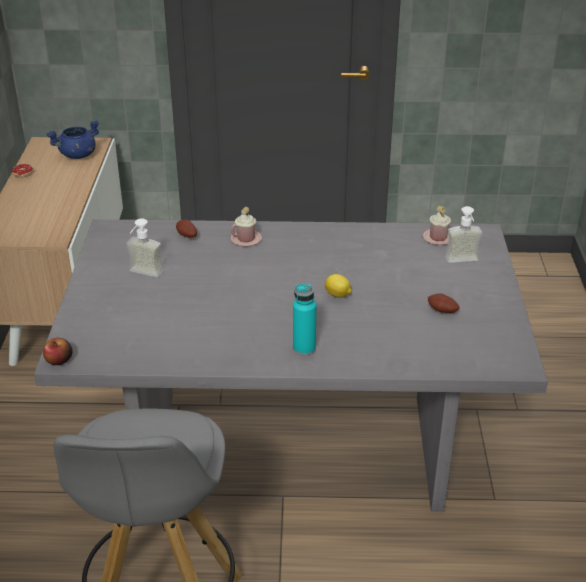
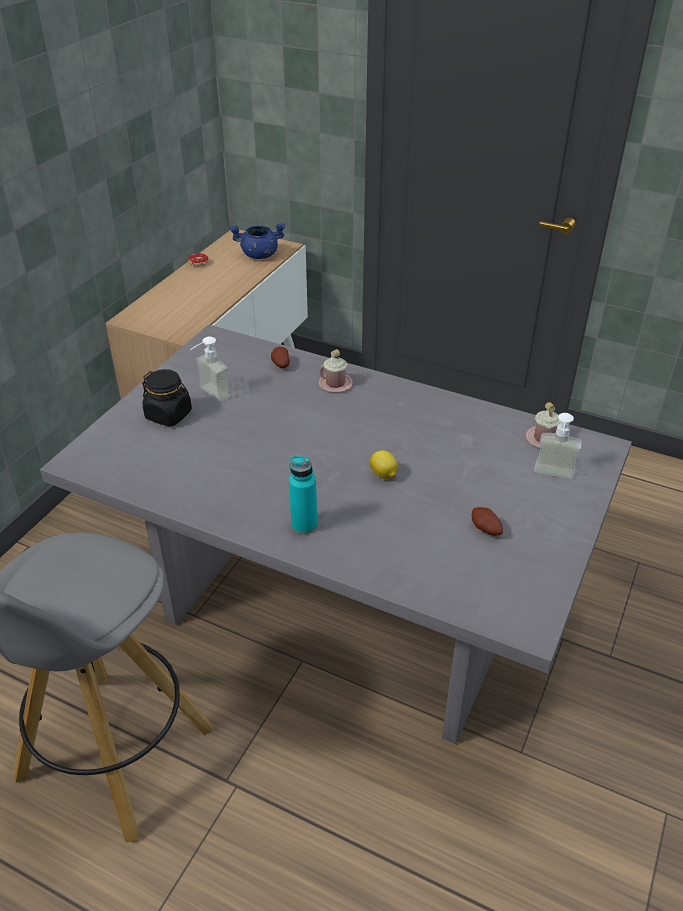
camera: 25 degrees right, 5 degrees up
(59, 360) = (70, 462): apple -> none
(119, 299) = (169, 415): none -> black jar

